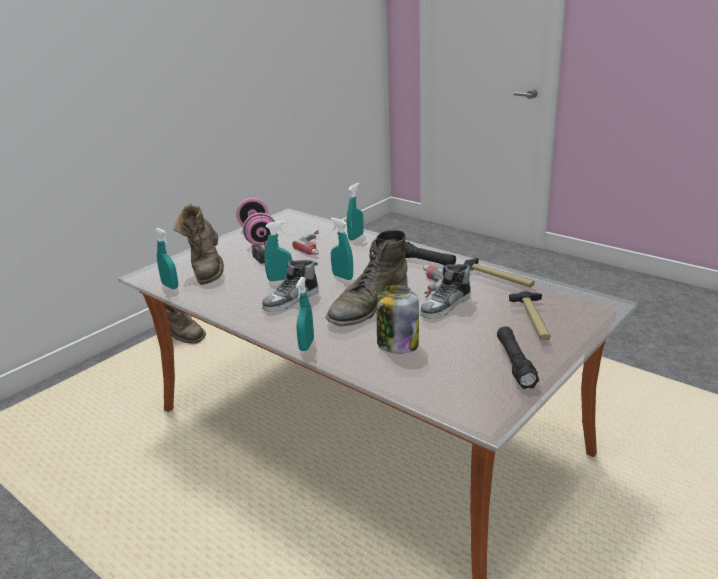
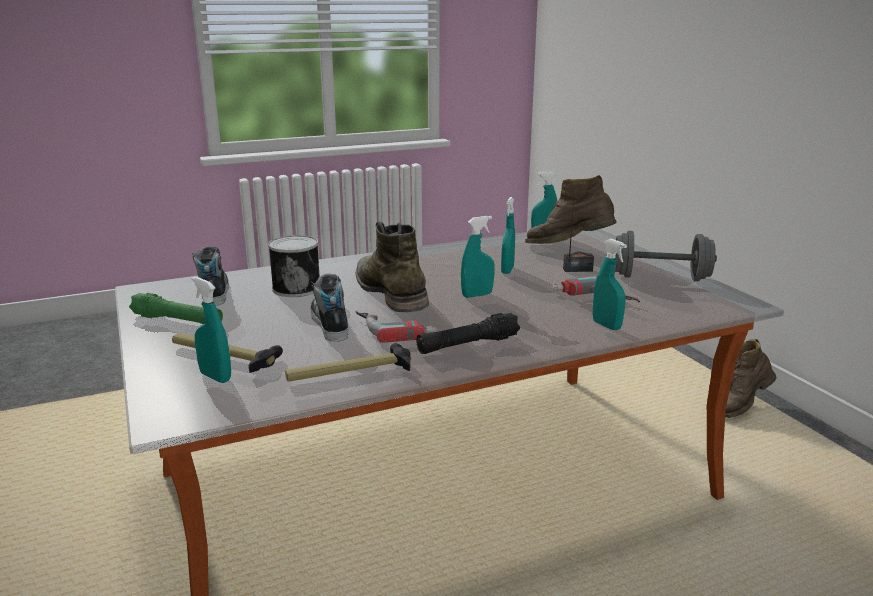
camera: 115 degrees right, 5 degrees down
(257, 236) = (660, 278): pink dumbbell -> grey dumbbell
(291, 300) = (448, 267): shoe -> shoe (213, 292)
(306, 345) = (353, 260): turquoise spray bottle -> turquoise spray bottle (215, 377)
(397, 344) = (297, 288): jar -> can
(515, 364) = (178, 321): black flashlight -> green flashlight

